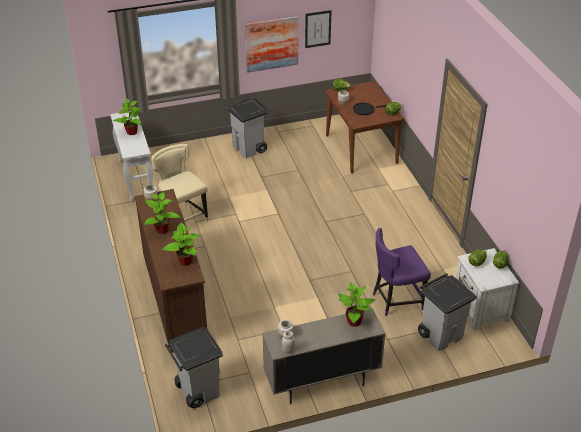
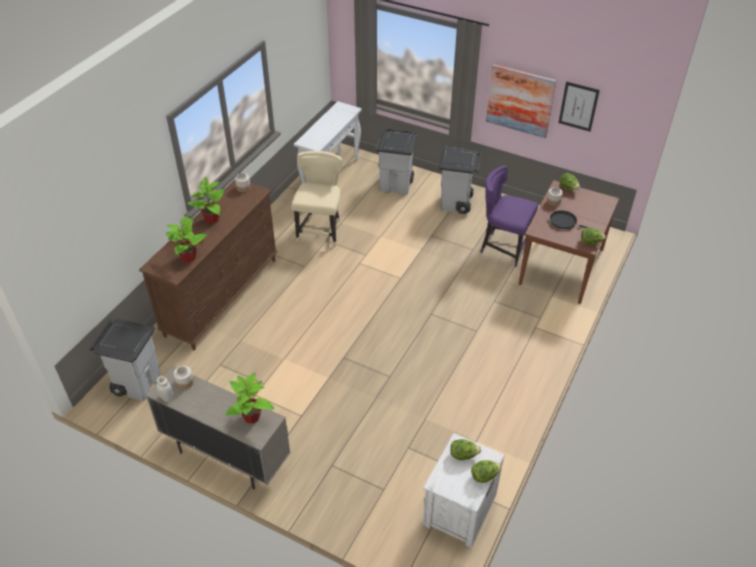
camera: 45 degrees right, 5 degrees up
(131, 132) = (331, 125): potted plant -> none
(396, 300) = (390, 435): purple chair -> purple chair (503, 248)
(441, 334) = (384, 502): grey trash can -> grey trash can (396, 185)

